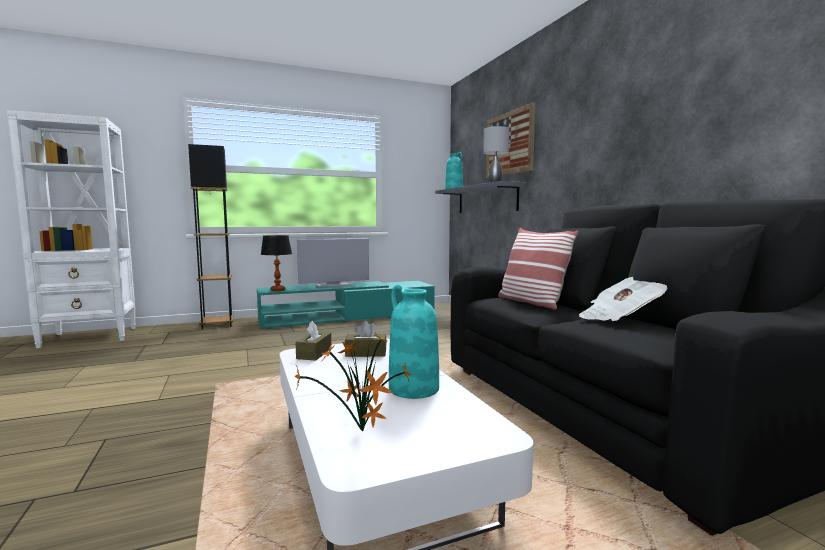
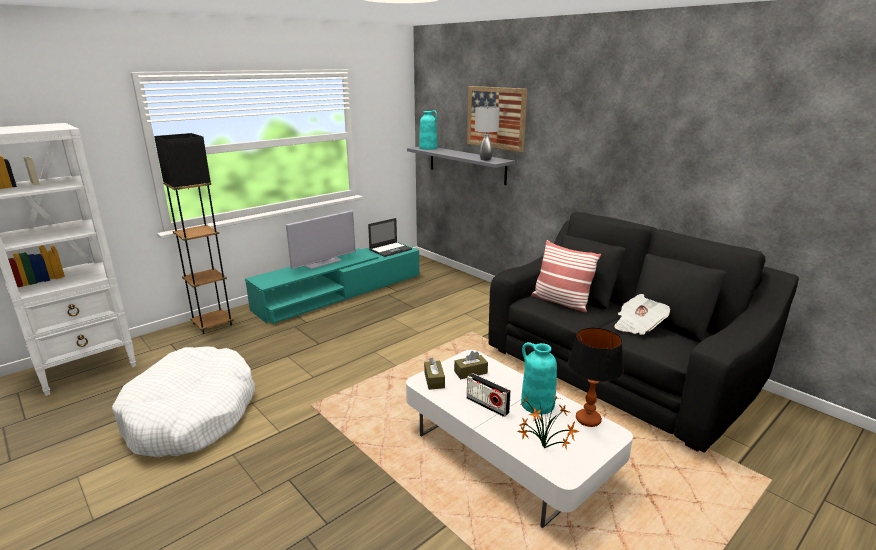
camera: 20 degrees left, 15 degrees up
(108, 375) = (191, 415): none -> white dog bed
(277, 290) = (276, 281): table lamp -> table lamp (587, 420)
(345, 380) = (487, 405): none -> radio
(407, 284) = (390, 249): none -> laptop

